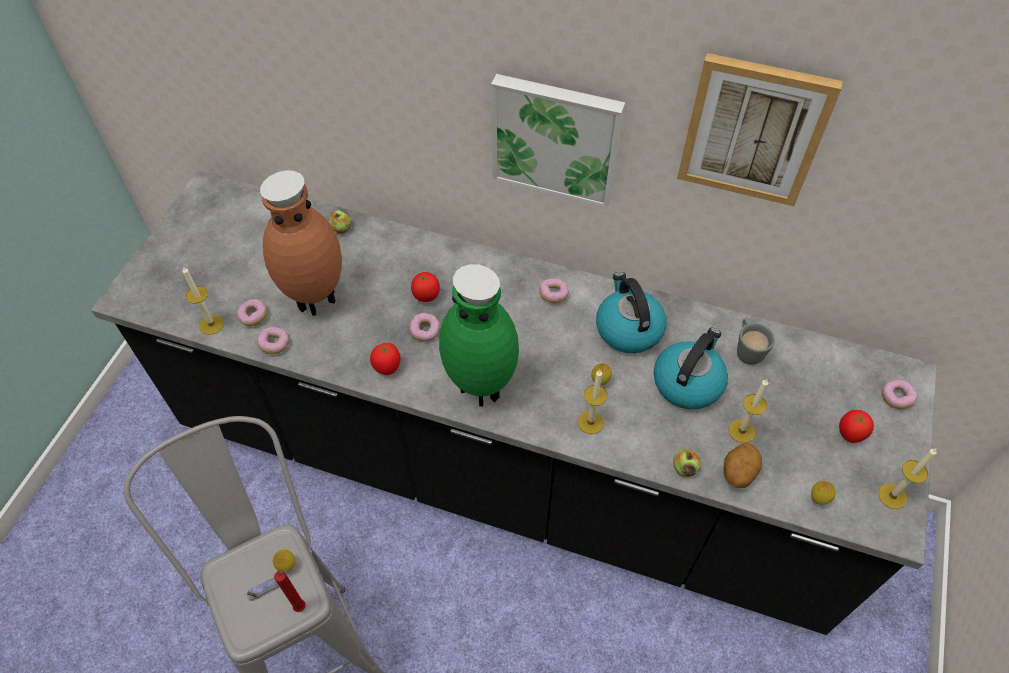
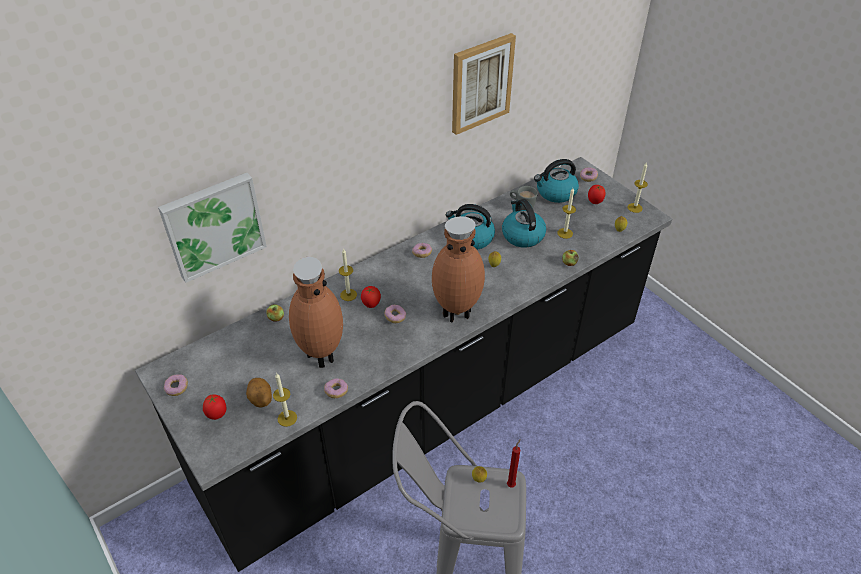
camera: 55 degrees left, 10 degrees down
(253, 316) = (303, 393): donut -> donut (177, 388)
(387, 368) = (406, 346): tomato -> tomato (217, 414)
(482, 387) = (456, 312): green vase -> brown vase
(556, 138) = (387, 156): picture -> picture (213, 225)
(590, 422) = (515, 281): candle -> candle (348, 295)
(737, 473) = (586, 247): potato -> potato (260, 400)
(817, 375) = (555, 193): none -> kettle

